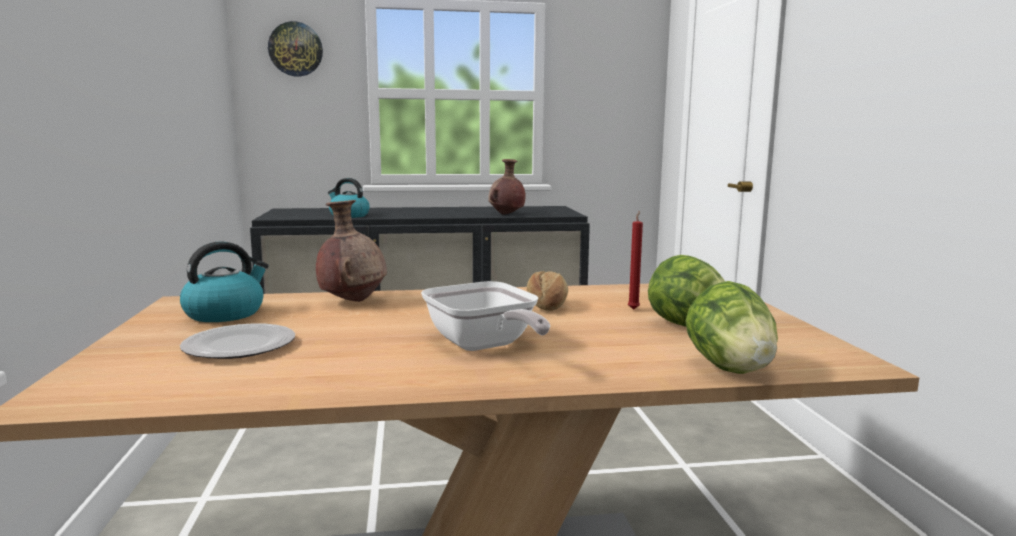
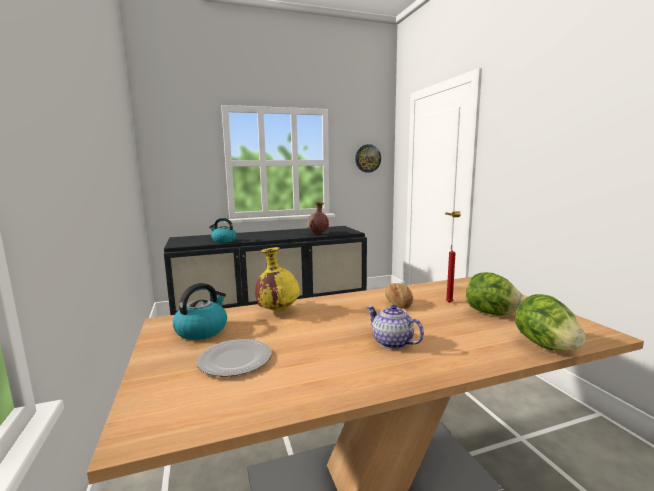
camera: 10 degrees left, 0 degrees up
(295, 49) = (178, 137): wall clock -> wall clock (367, 158)
(352, 301) = (278, 311): brown vase -> yellow vase
(484, 346) = (392, 342): frying pan -> teapot

